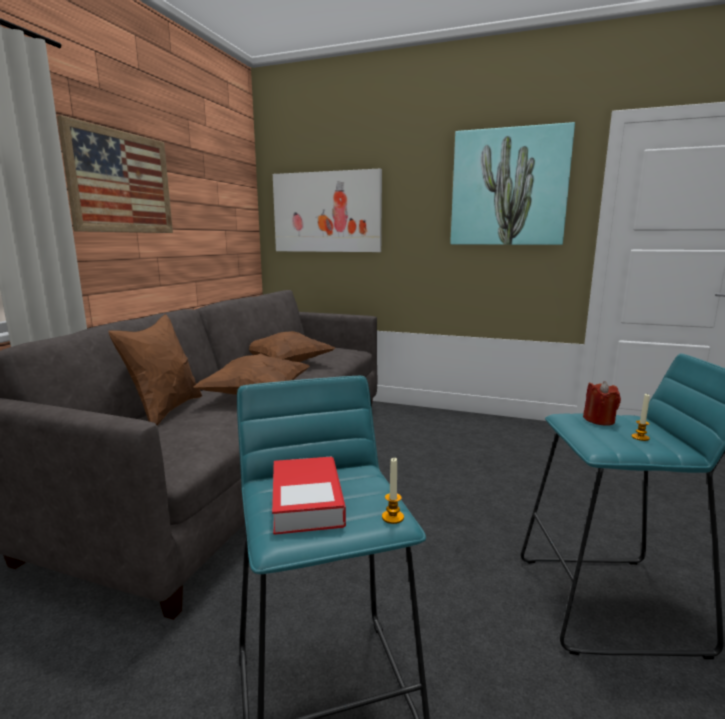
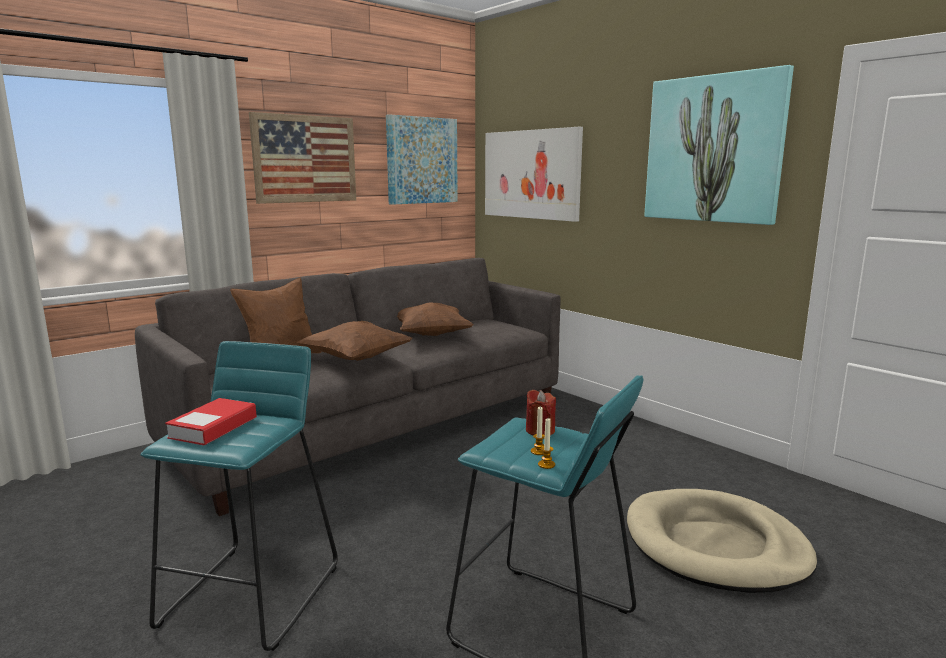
camera: 30 degrees right, 0 degrees up
(221, 196) = (422, 160): none -> picture
(392, 517) = (238, 448): candle -> candle (546, 465)
(612, 490) = (715, 546): none -> beige dog bed

